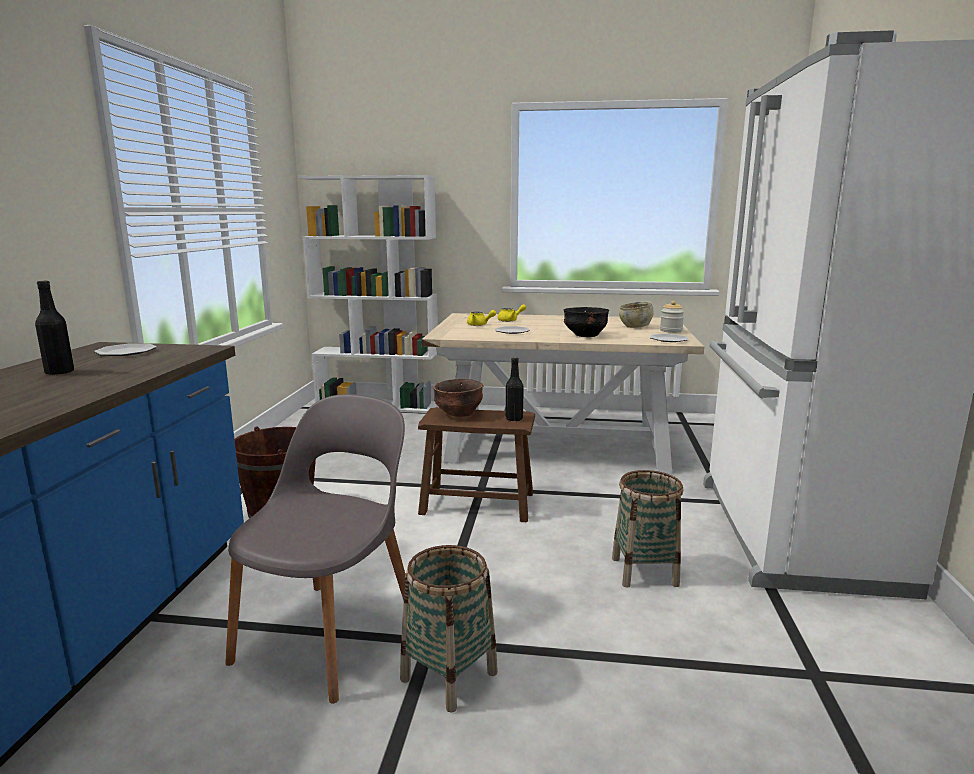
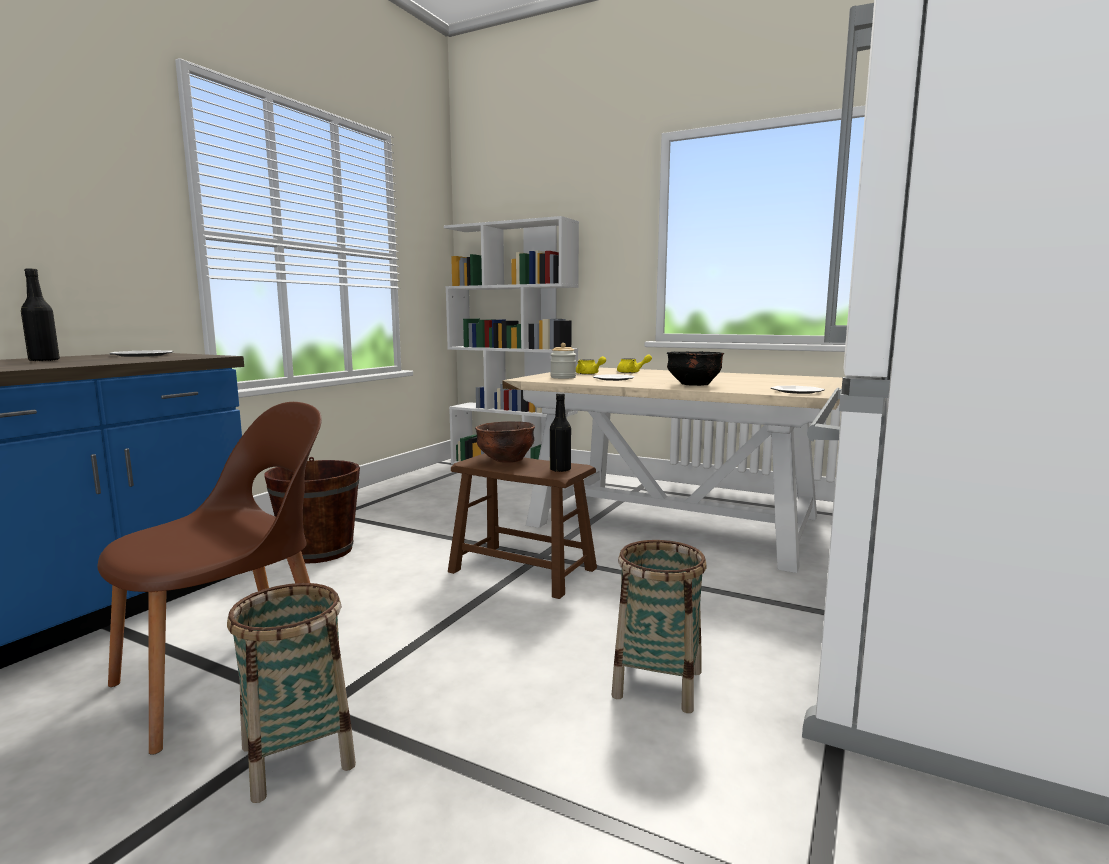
camera: 20 degrees right, 5 degrees down
(330, 634) = (232, 677): grey chair -> brown chair
(635, 326) = (775, 381): beige bowl -> none
(671, 331) = (816, 386): jar -> jar (563, 377)

